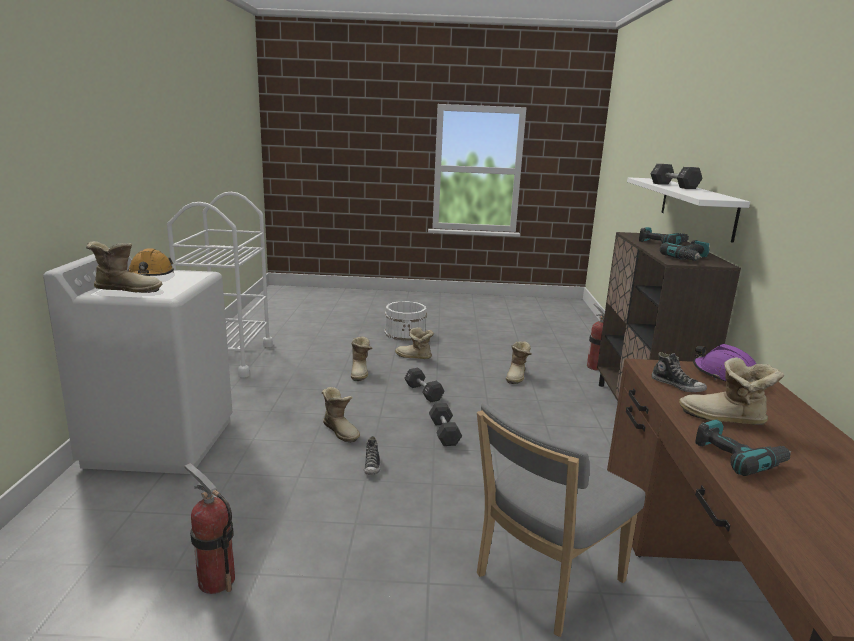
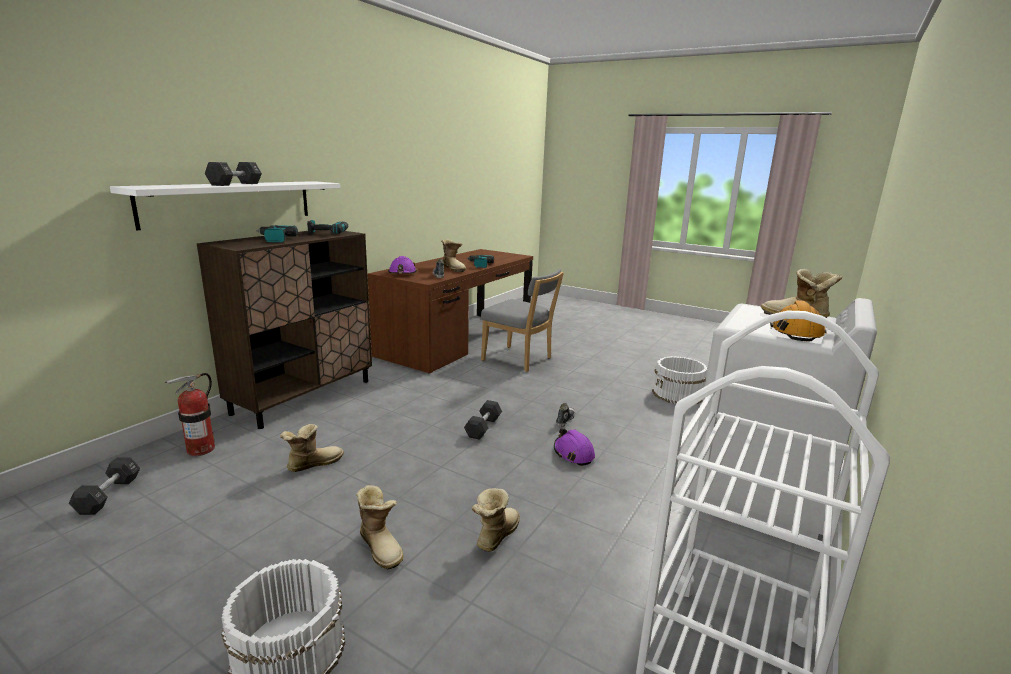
camera: 150 degrees left, 0 degrees up
(216, 580) = (678, 394): fire extinguisher -> white bucket
(341, 431) = (573, 453): boot -> purple hard hat
(423, 392) = (450, 474): black dumbbell -> black dumbbell (108, 495)
(544, 581) = (519, 360): grey chair -> grey chair turned 45 degrees clockwise

